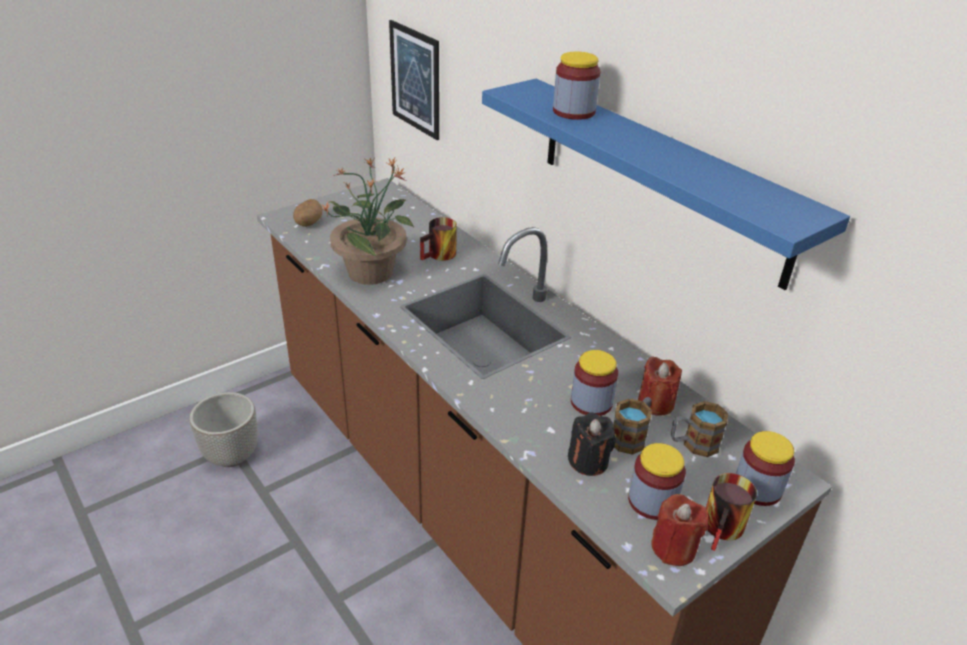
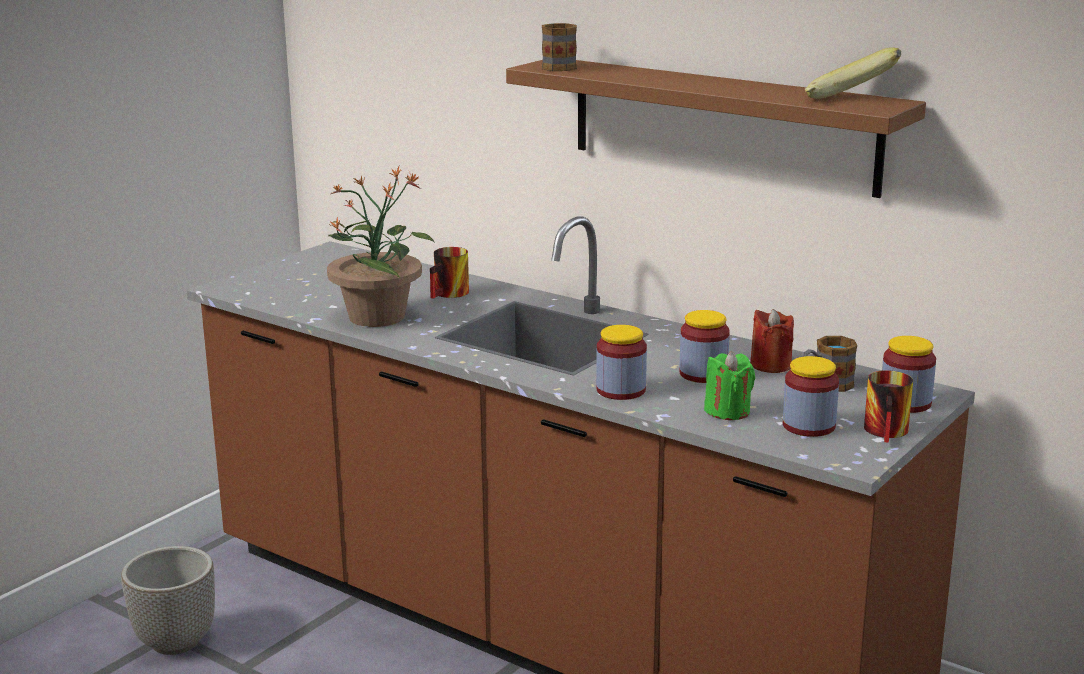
camera: 15 degrees left, 15 degrees down
(308, 223) = (262, 289): potato -> none
(415, 80) = (371, 101): picture -> none
(574, 112) = (617, 72): jar -> jar (621, 390)
(588, 461) = (727, 411): black candle -> green candle
(631, 436) = (760, 389): mug -> mug (562, 66)
(659, 178) = (722, 125): blue shelf -> brown shelf
(673, 548) = (848, 450): red candle -> none
(765, 201) = (847, 101): none -> banana

